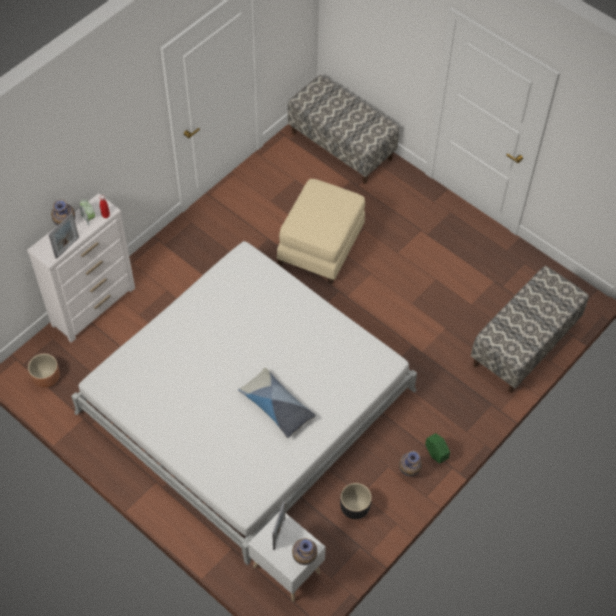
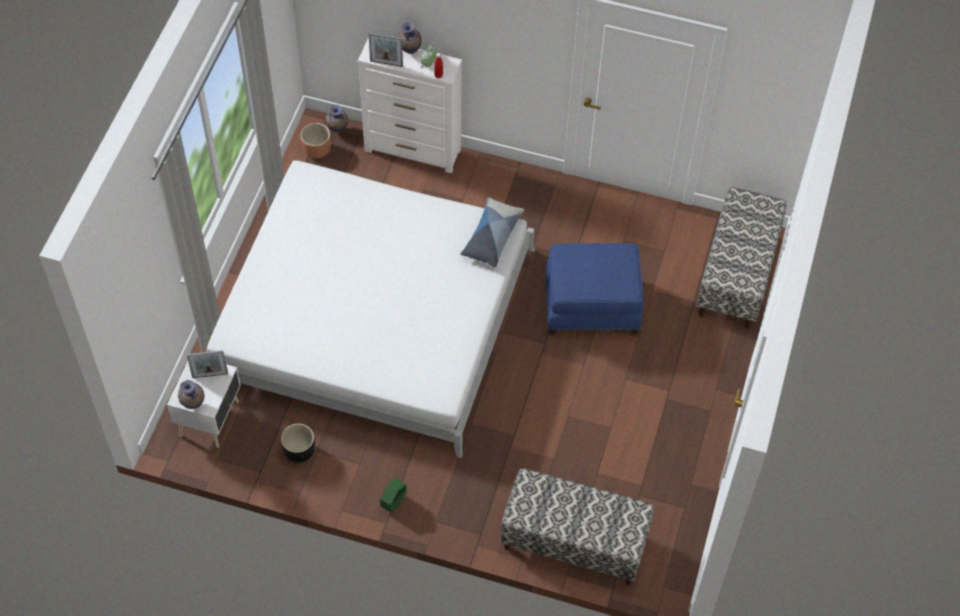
camera: 65 degrees right, 0 degrees up
(276, 407) = (344, 321): pillow -> pillow (491, 237)
(321, 247) = (591, 307): beige ottoman -> blue ottoman
(409, 472) = (362, 485): vase -> vase (337, 131)

